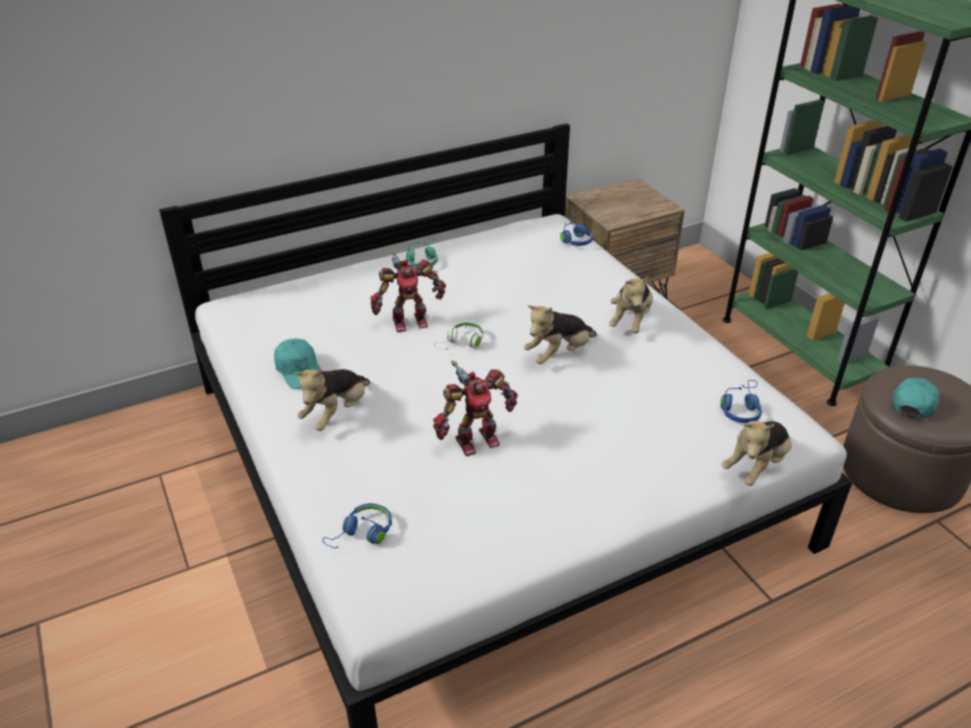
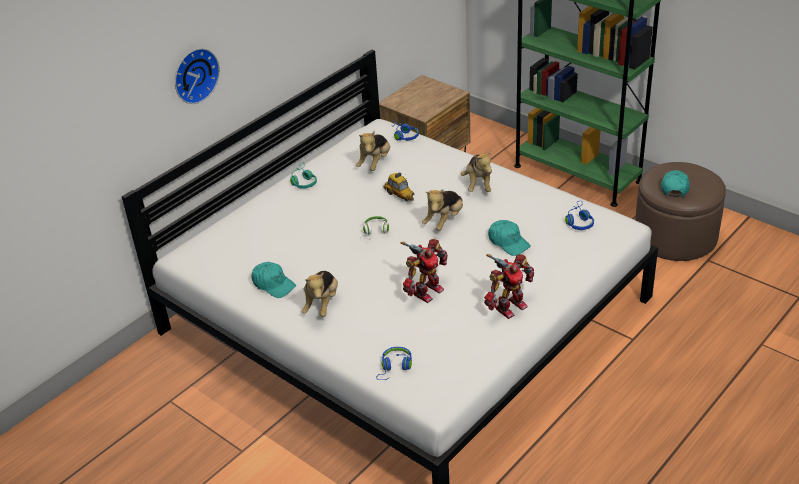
camera: 20 degrees left, 0 degrees up
(290, 82) = (194, 75): none -> wall clock
(409, 321) = (326, 228): toy robot -> toy robot (509, 306)
(521, 307) = (399, 195): none -> toy car
(625, 408) = (508, 242): none -> turquoise cap
(756, 466) = (605, 253): plush toy -> plush toy (375, 163)

